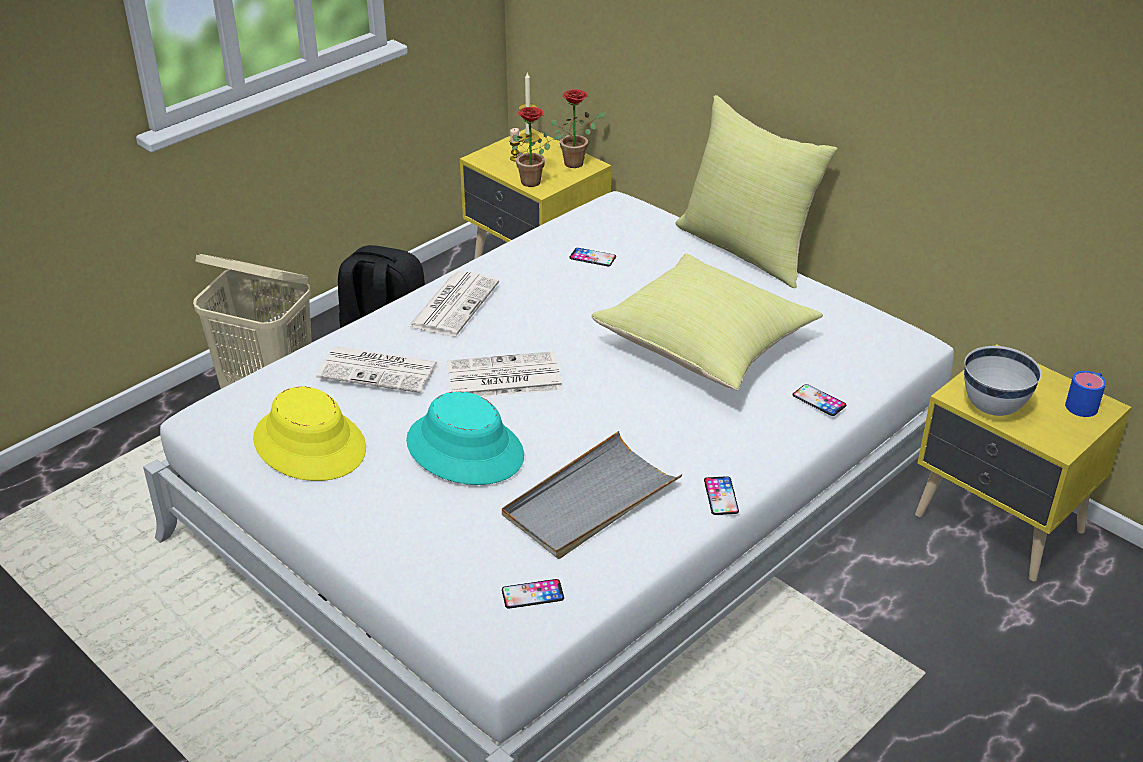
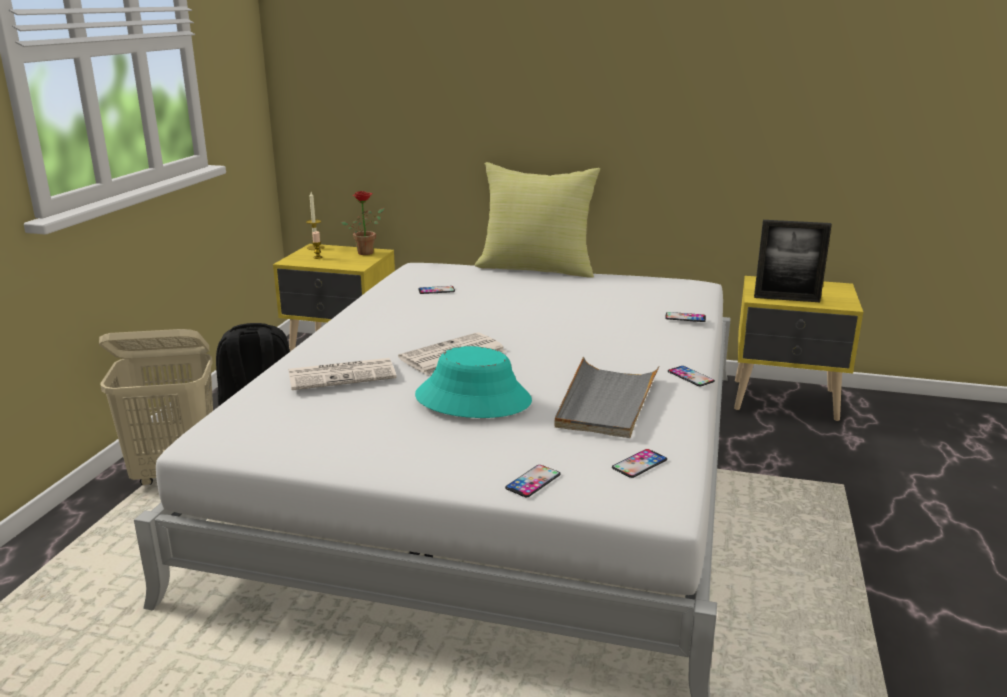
camera: 30 degrees left, 15 degrees down
(310, 444) = (331, 431): yellow hat -> none
(419, 575) = (533, 481): none -> phone
(454, 304) = (360, 329): newspaper -> none
(535, 181) = (347, 264): potted plant -> none
(707, 347) = (577, 311): yellow pillow -> none
(993, 408) = (786, 299): white bowl -> picture frame
(1085, 403) = (829, 287): blue mug -> none

